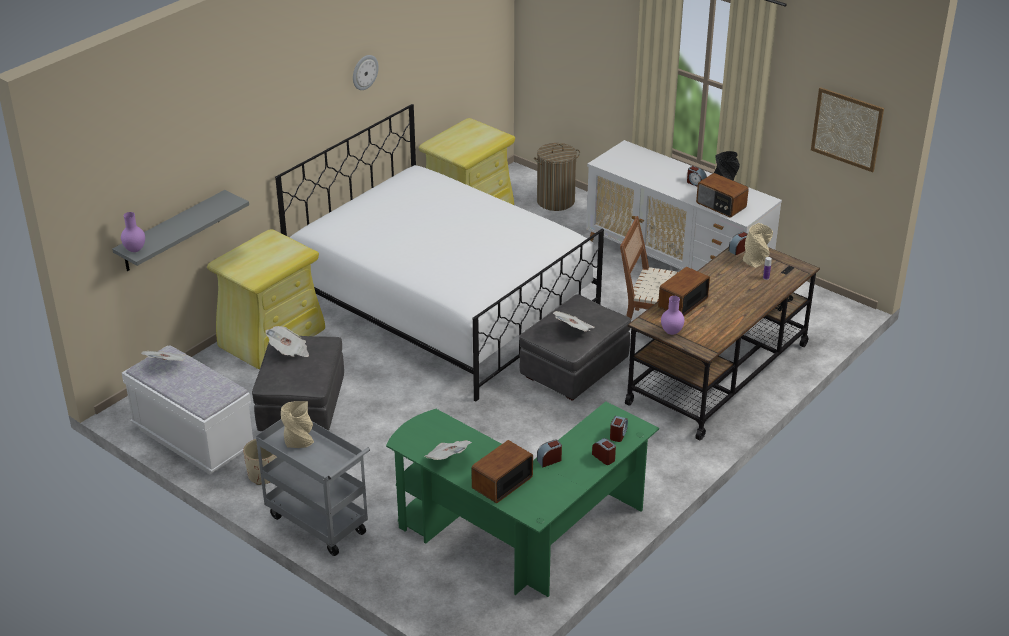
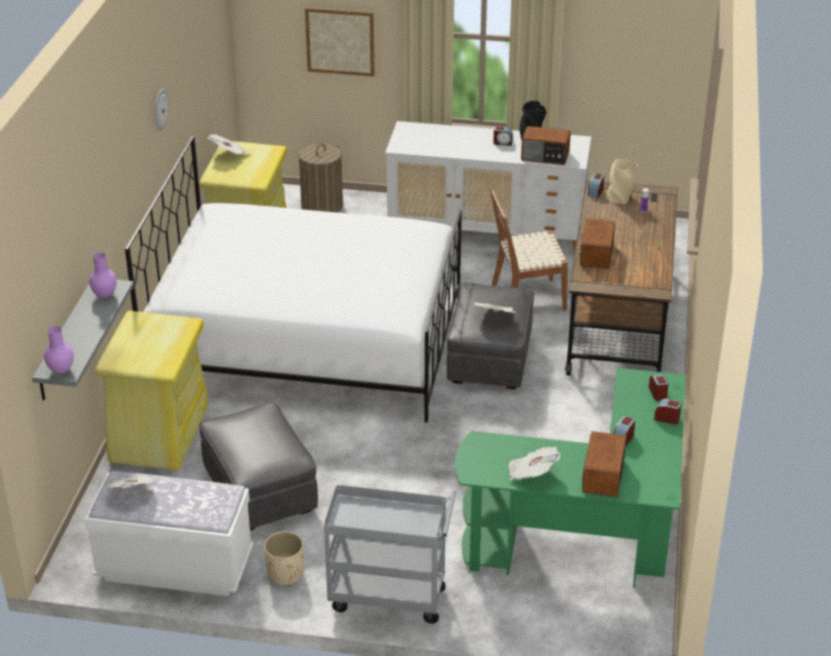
camera: 30 degrees left, 0 degrees up
(289, 351) = (238, 433): newspaper -> newspaper (229, 154)
(299, 442) = (366, 514): beige vase -> none
(671, 332) = (614, 285): purple vase -> purple vase (105, 295)
(847, 128) = (649, 48): picture -> picture (340, 40)

